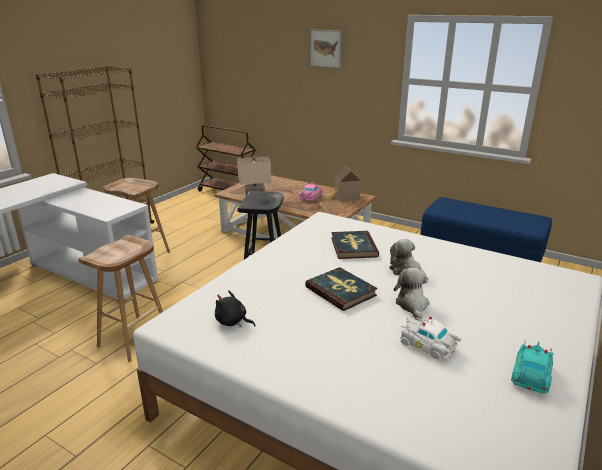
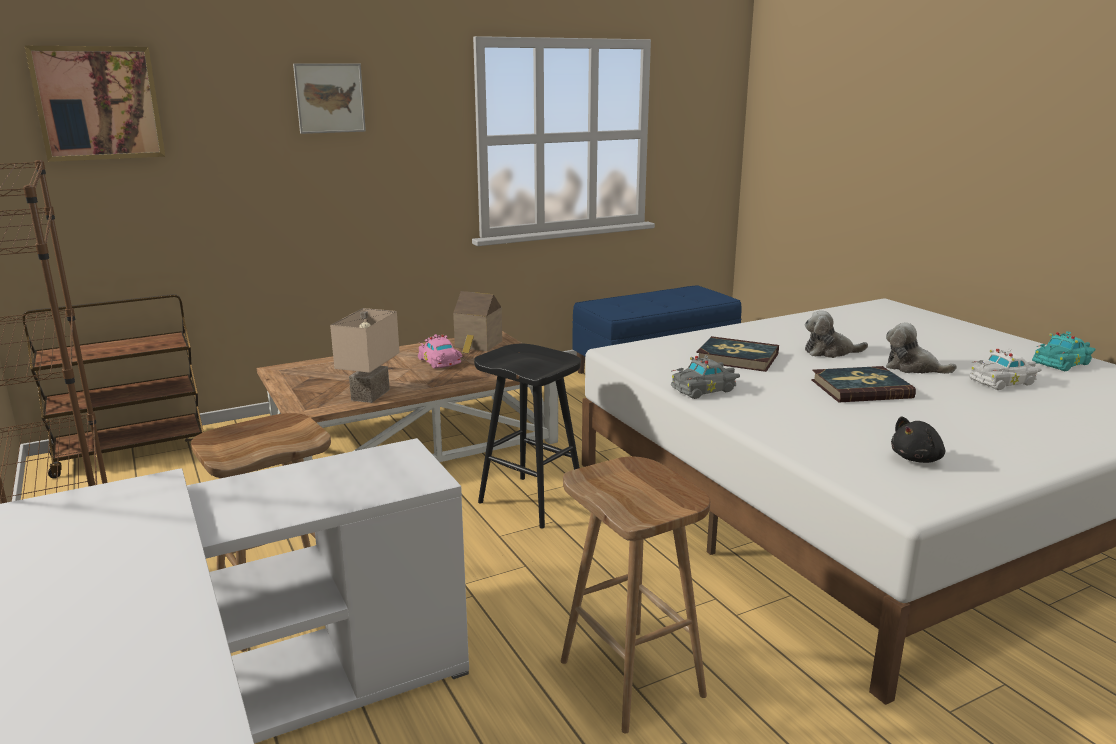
camera: 60 degrees left, 5 degrees down
(239, 44) = (98, 103): none -> picture
(286, 248) = (705, 389): none -> grey toy car
(530, 376) = (1063, 363): turquoise toy car -> turquoise toy car turned 90 degrees counterclockwise

